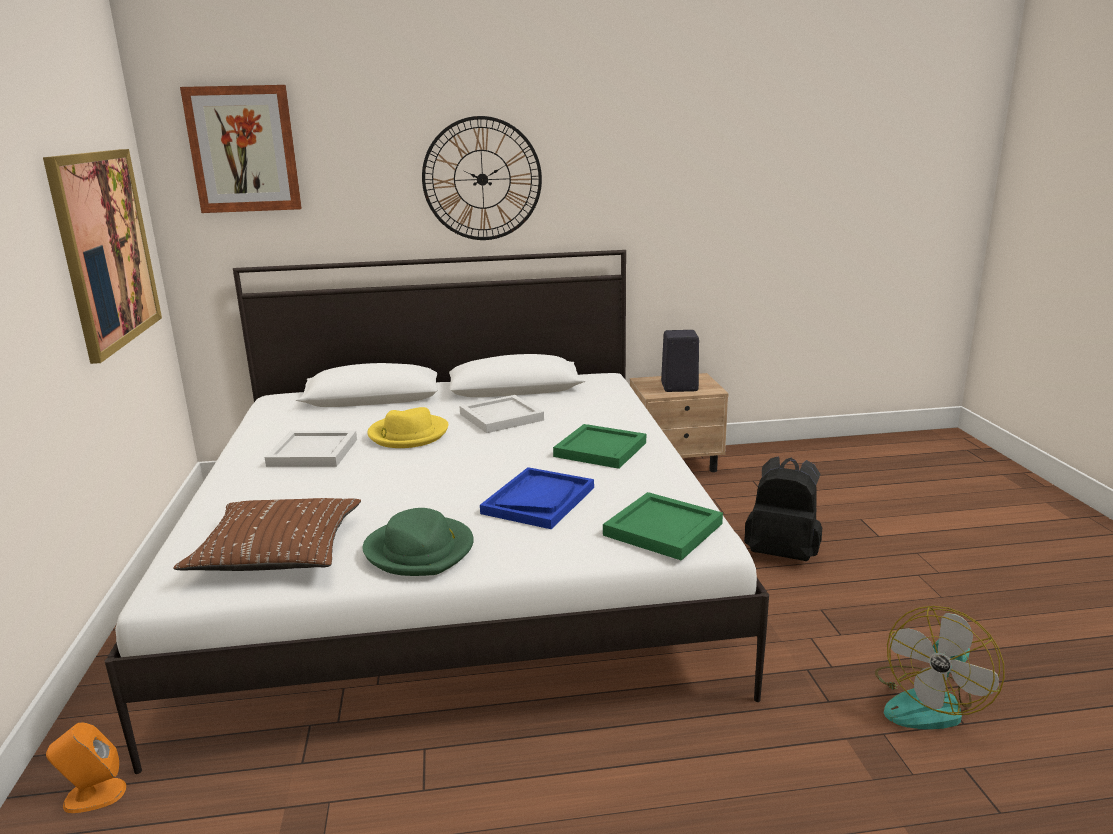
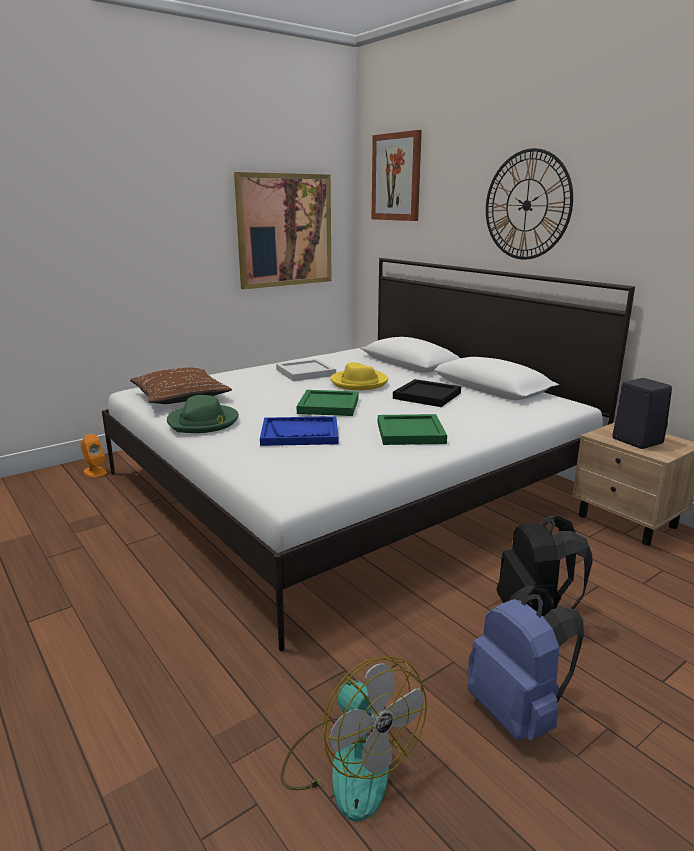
camera: 60 degrees right, 0 degrees up
(500, 417) = (426, 395): white tray -> black tray
(661, 529) = (289, 476): green tray -> green tray (327, 405)
(891, 602) = (518, 712): none -> blue backpack
(929, 702) = (348, 764): fan -> fan turned 135 degrees counterclockwise

